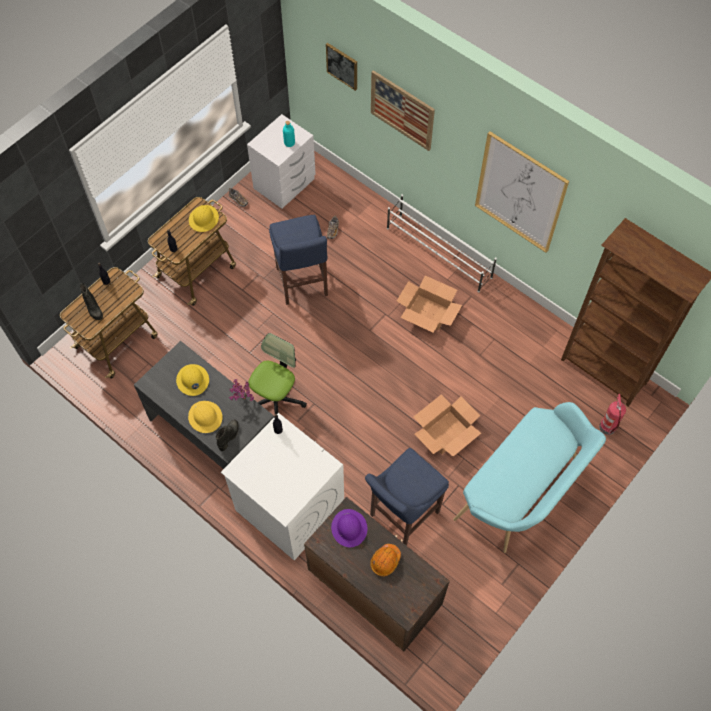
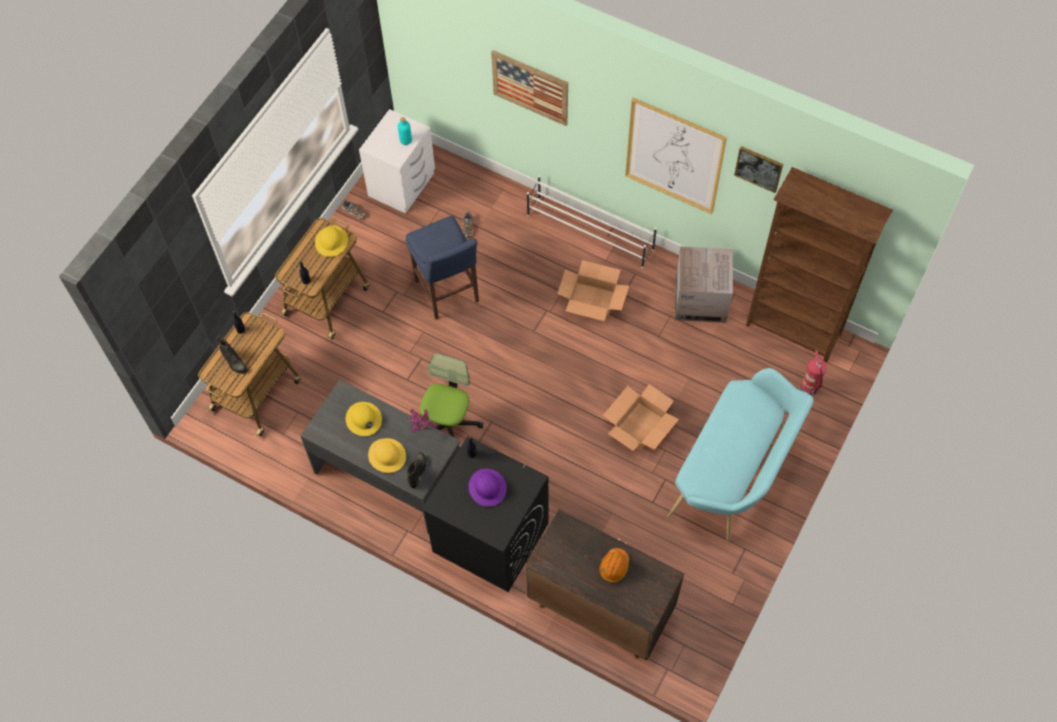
camera: 10 degrees left, 0 degrees up
(289, 507) = (489, 537): white washing machine -> black washing machine
(342, 66) = (455, 49): picture -> picture (759, 168)
(349, 528) = (569, 541): purple hard hat -> purple hard hat (487, 487)
(401, 515) = (612, 522): blue stool -> none
(524, 329) = (700, 299): none -> cardboard box

